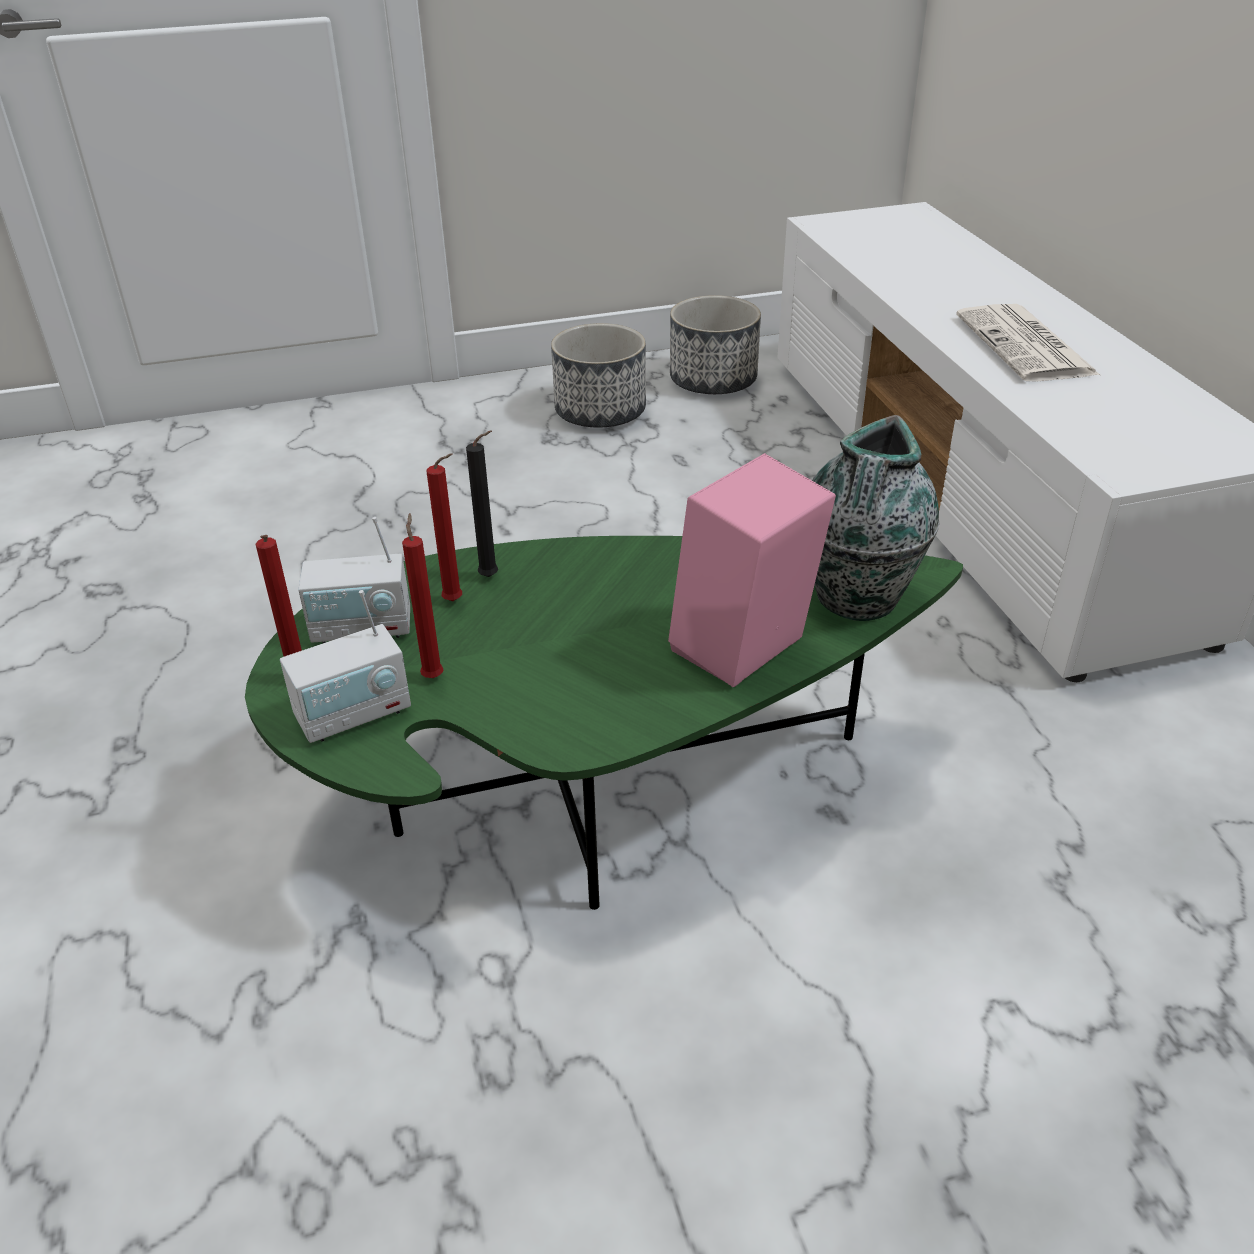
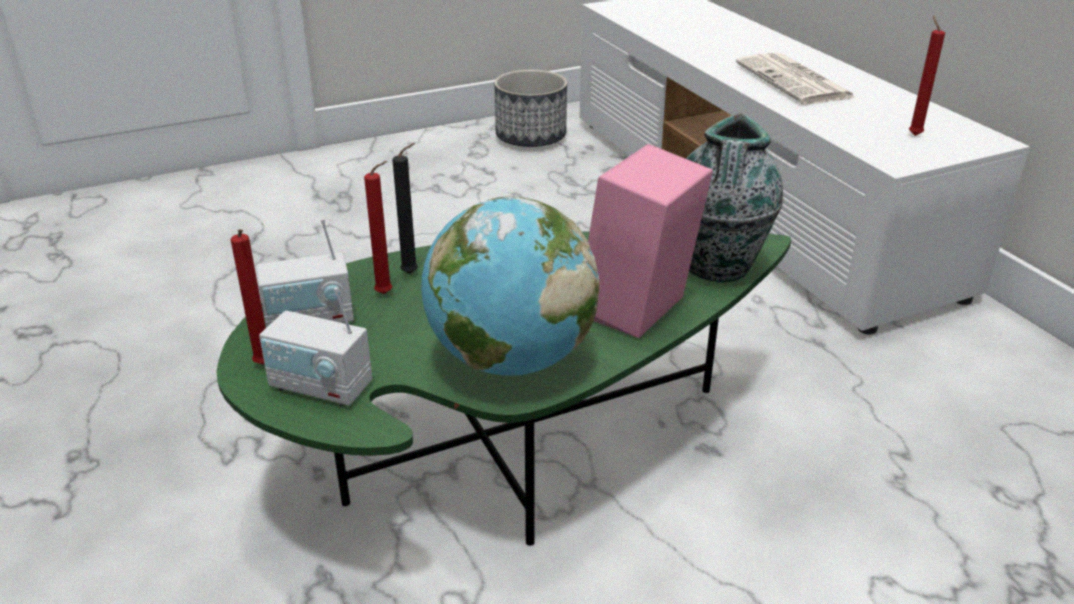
camera: 10 degrees left, 5 degrees down
(354, 714) = (321, 387): radio -> radio turned 60 degrees clockwise
(433, 675) = (382, 351): red candle -> red candle (913, 134)
(575, 701) = (510, 360): none -> globe
(600, 412) = (444, 165): planter -> none

